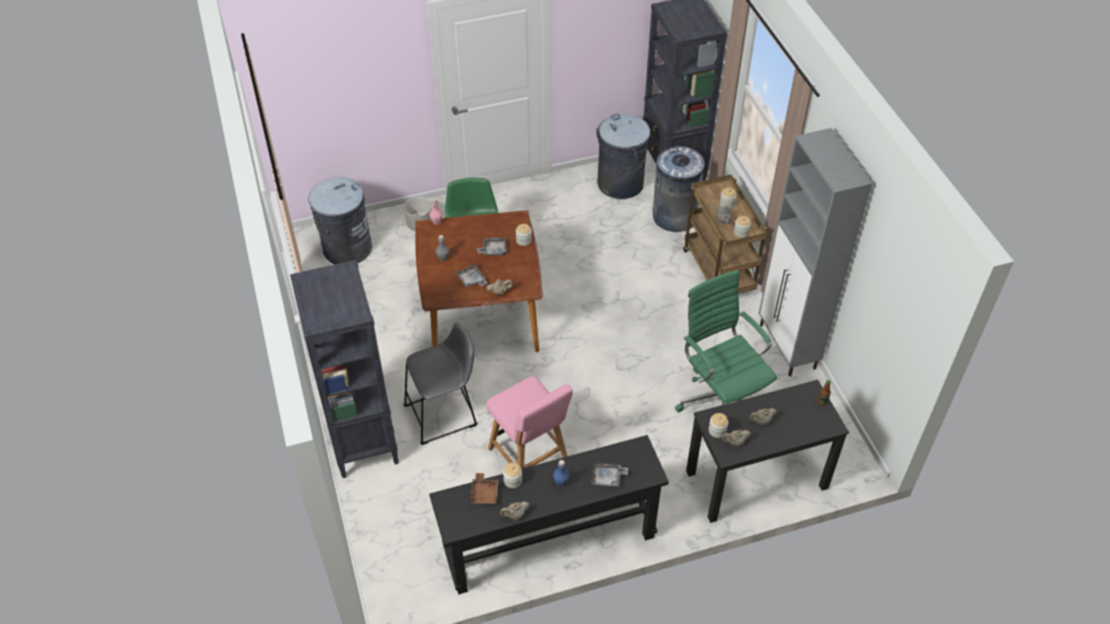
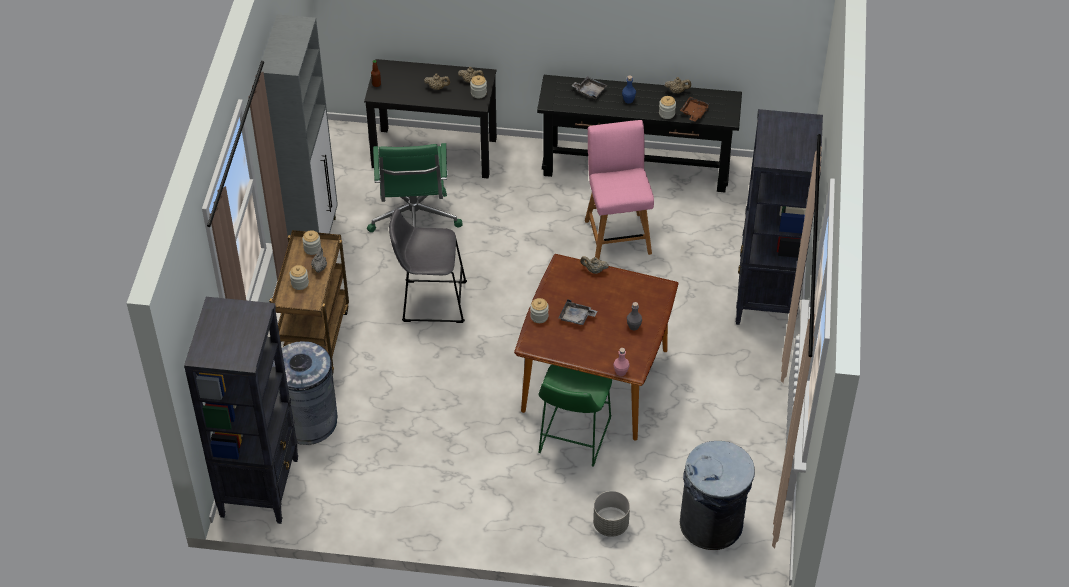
camera: 155 degrees left, 0 degrees up
(444, 414) = (678, 297): grey stool -> grey stool (430, 301)
(471, 280) = (615, 292): grey tray -> none
(620, 184) = (338, 490): grey trash can -> none

